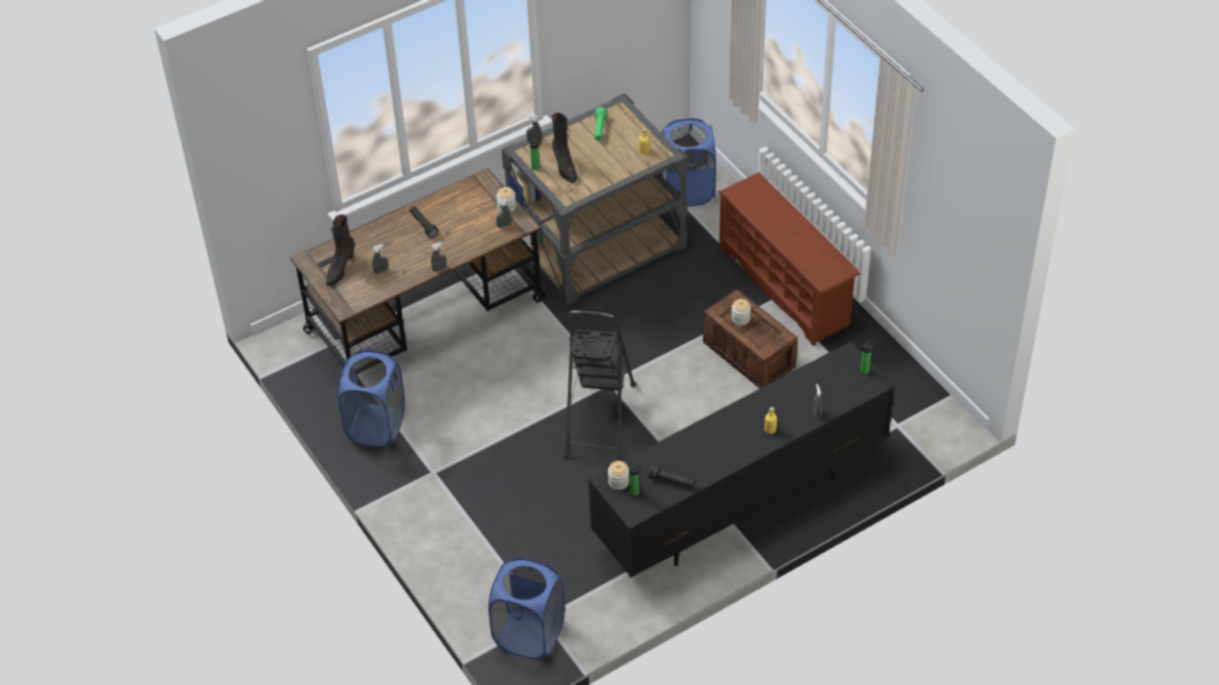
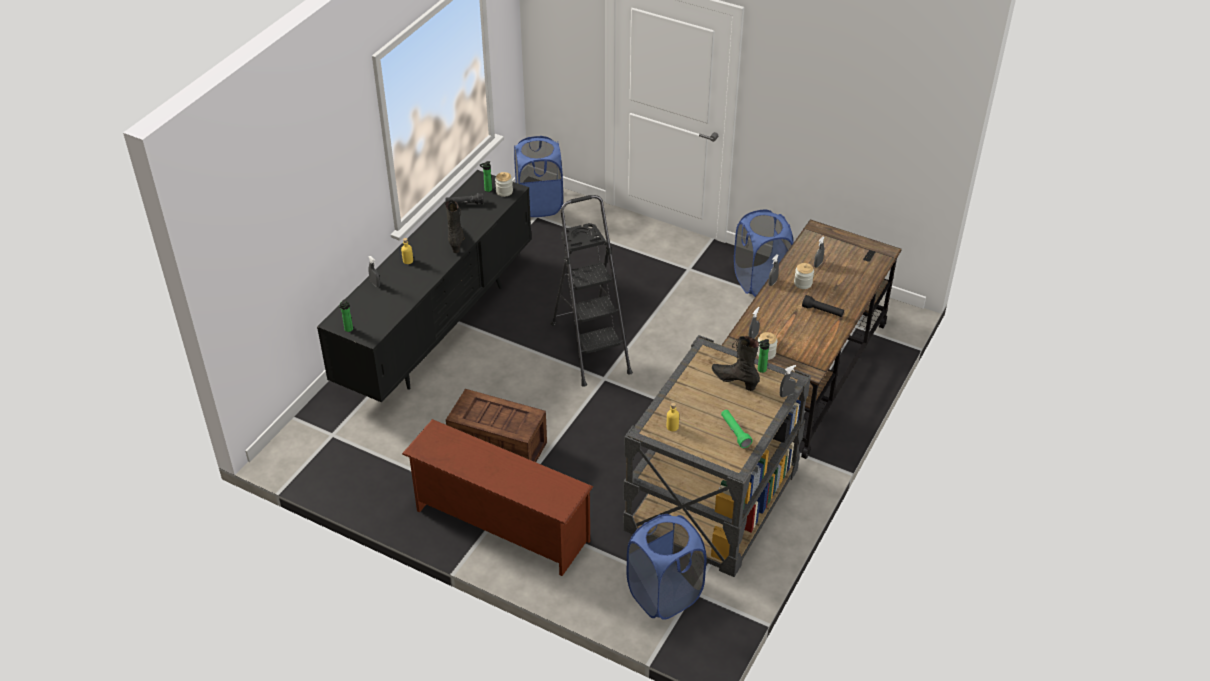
camera: 150 degrees right, 5 degrees down
(340, 269) = (851, 254): black boot -> black boot (456, 242)
(740, 318) = (507, 417): jar -> jar (803, 283)

